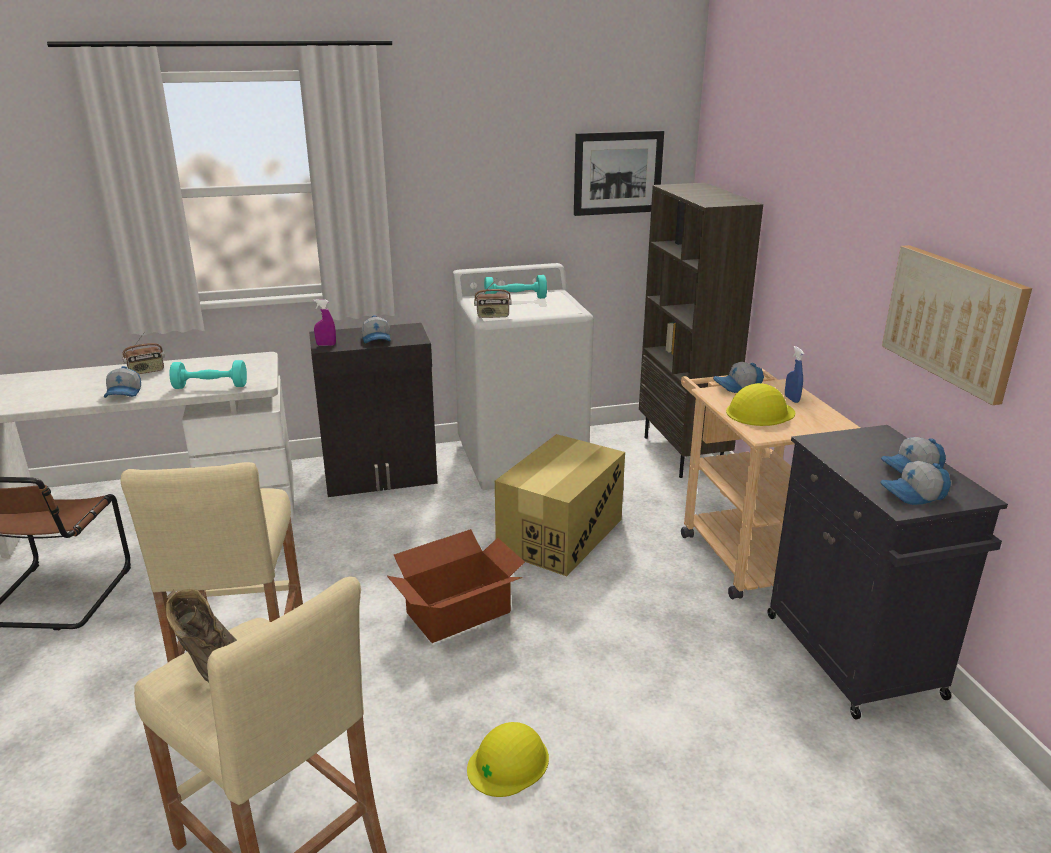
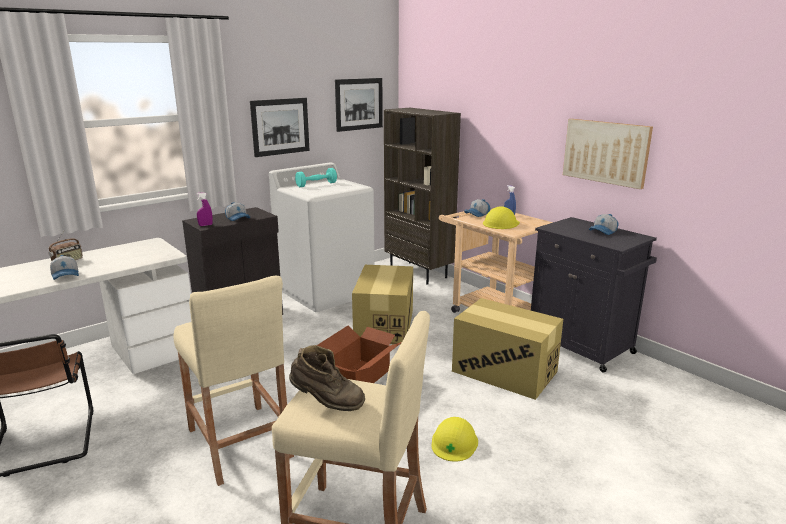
camera: 25 degrees left, 5 degrees down
(210, 386) = (134, 262): turquoise dumbbell -> none
(477, 204) = (280, 126): none -> picture
(493, 316) = (314, 194): radio -> none
(681, 666) = (504, 371): none -> cardboard box
(914, 494) = (616, 240): cap -> none

